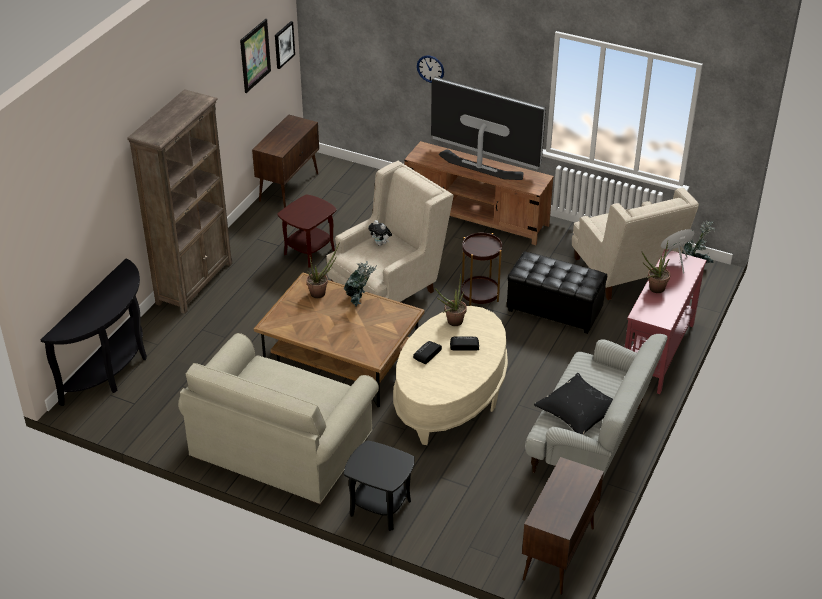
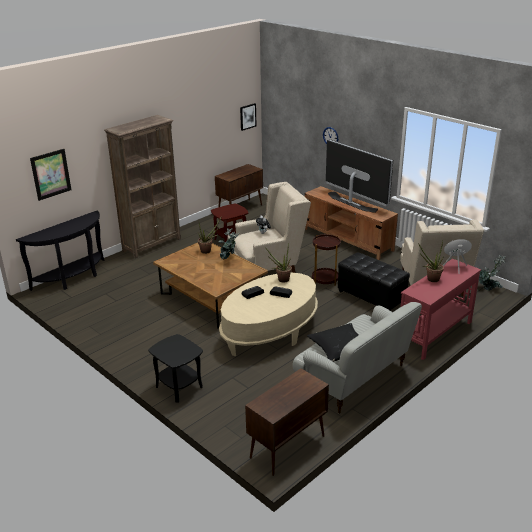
camera: 20 degrees right, 10 degrees down
(255, 55) = (222, 115): picture -> picture (51, 174)
(281, 446) = (140, 337): beige sofa -> none

